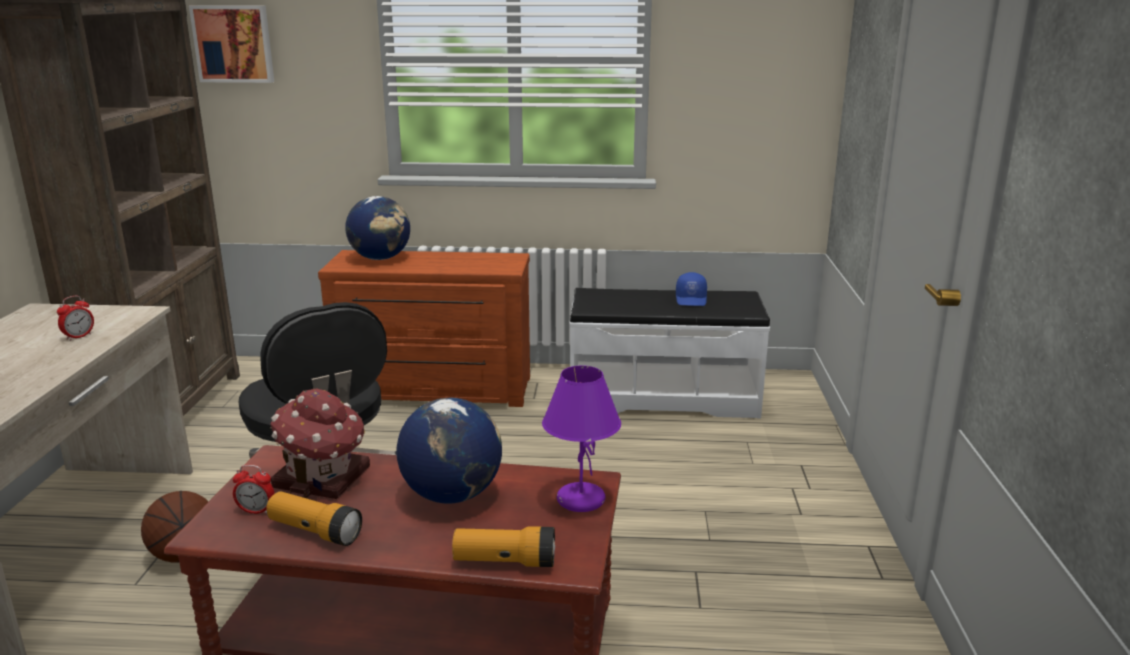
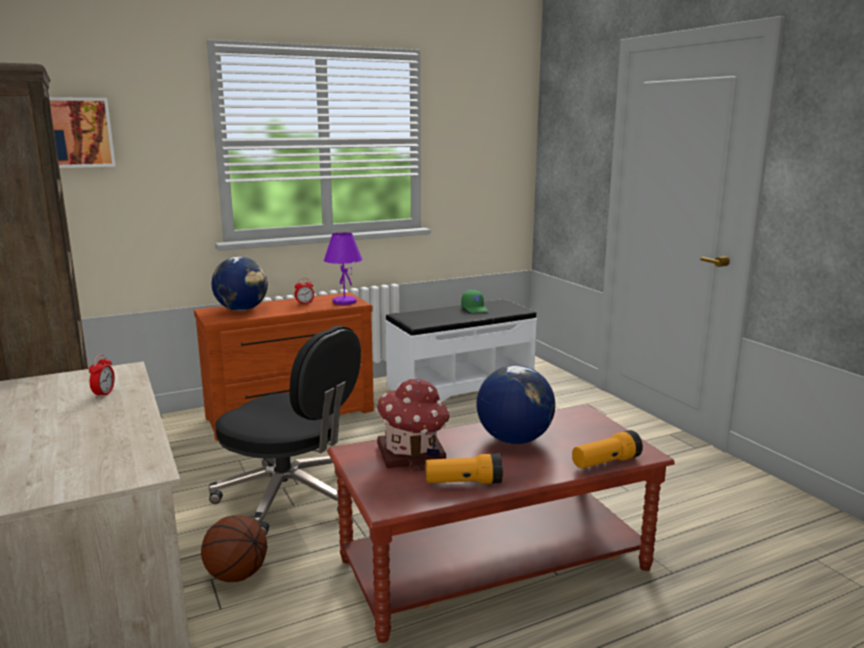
camera: 30 degrees left, 5 degrees down
(256, 511) = (400, 484): alarm clock -> alarm clock (304, 303)
(579, 499) = (591, 422): purple table lamp -> purple table lamp (344, 302)
(691, 299) = (475, 309): blue cap -> green cap

